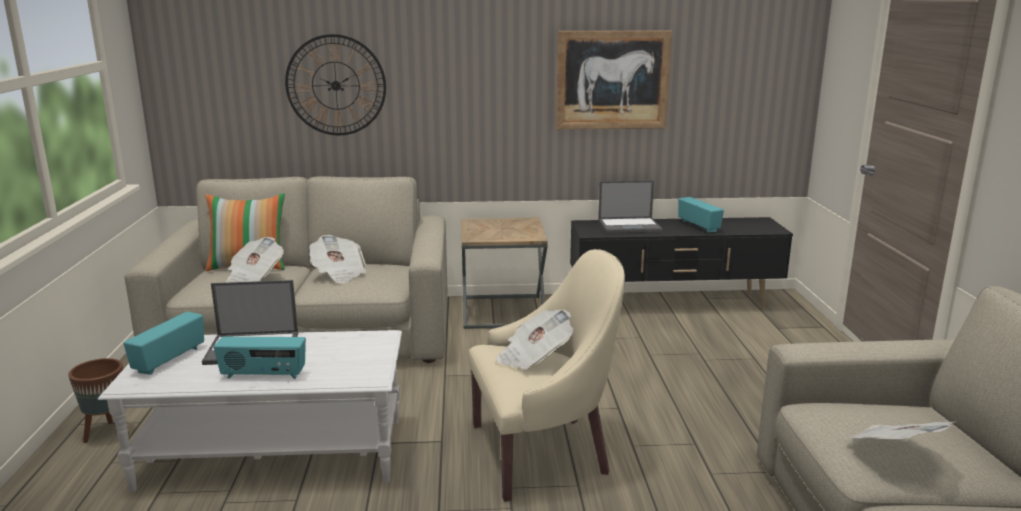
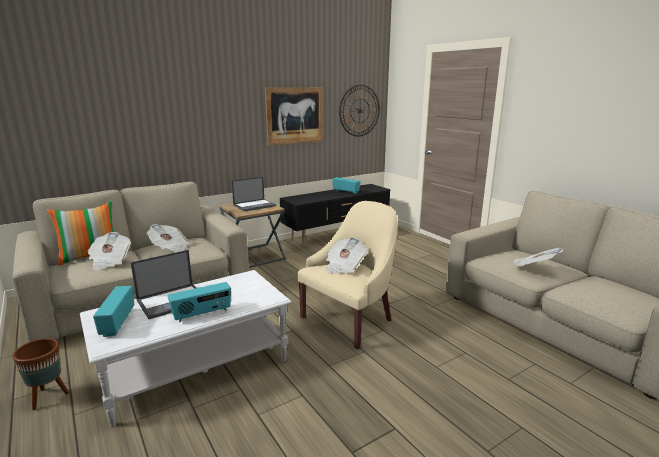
camera: 30 degrees left, 0 degrees up
(336, 85) = (128, 125): wall clock -> wall clock (359, 111)
(630, 225) = (313, 196): laptop -> laptop (254, 205)

